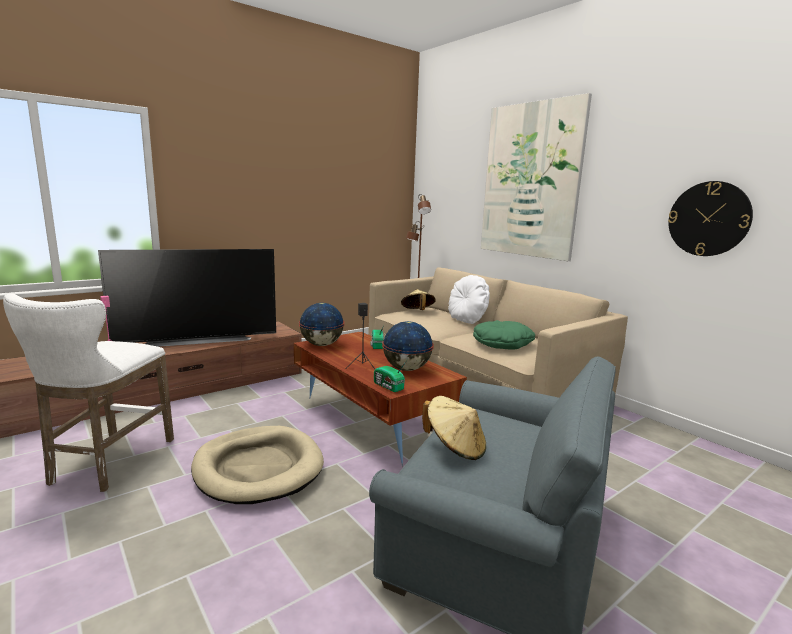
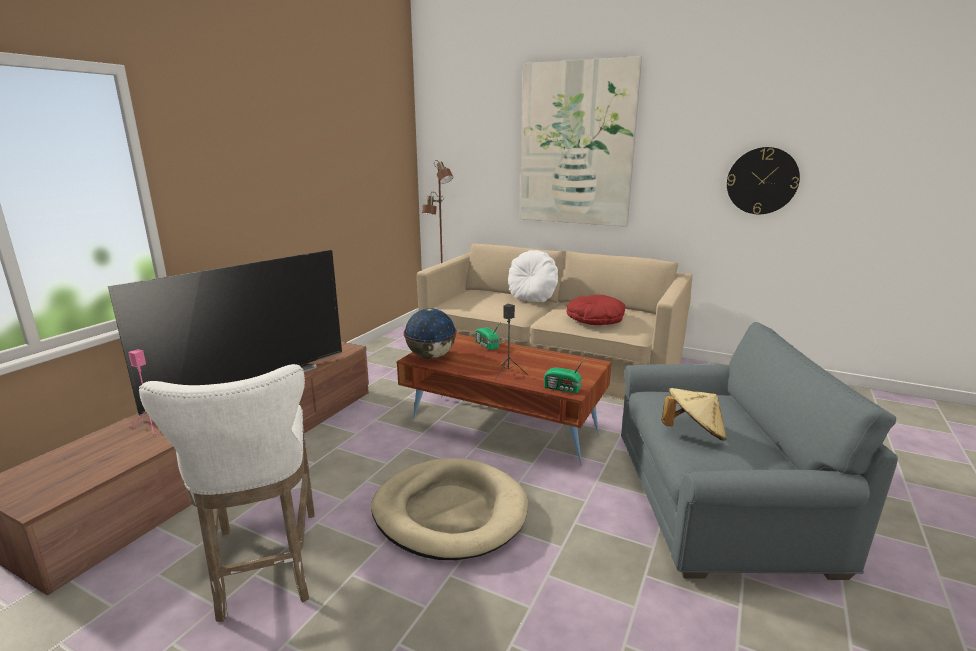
camera: 25 degrees left, 5 degrees up
(406, 369) = (551, 366): globe -> none
(417, 311) = (471, 297): beige hat -> none
(501, 343) = (594, 319): green pillow -> red pillow

